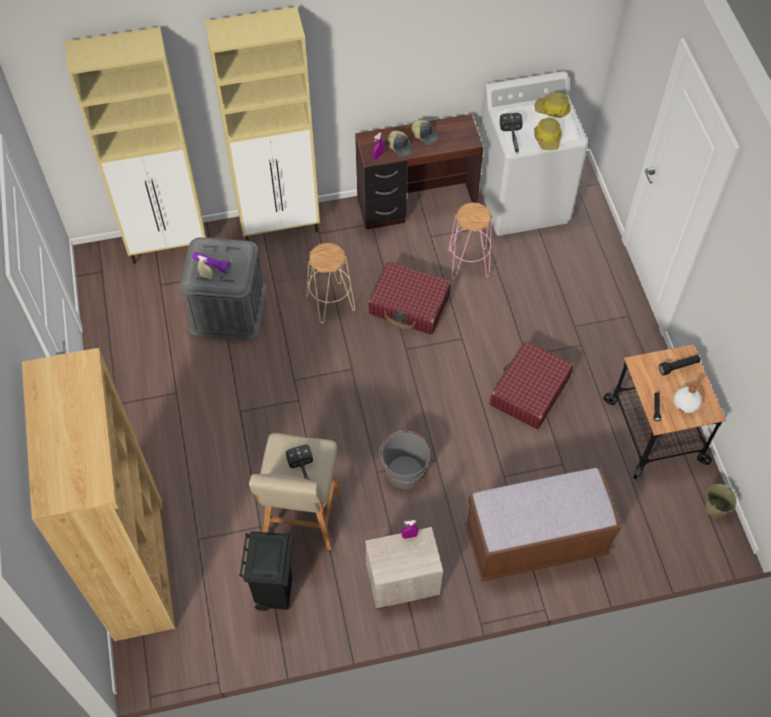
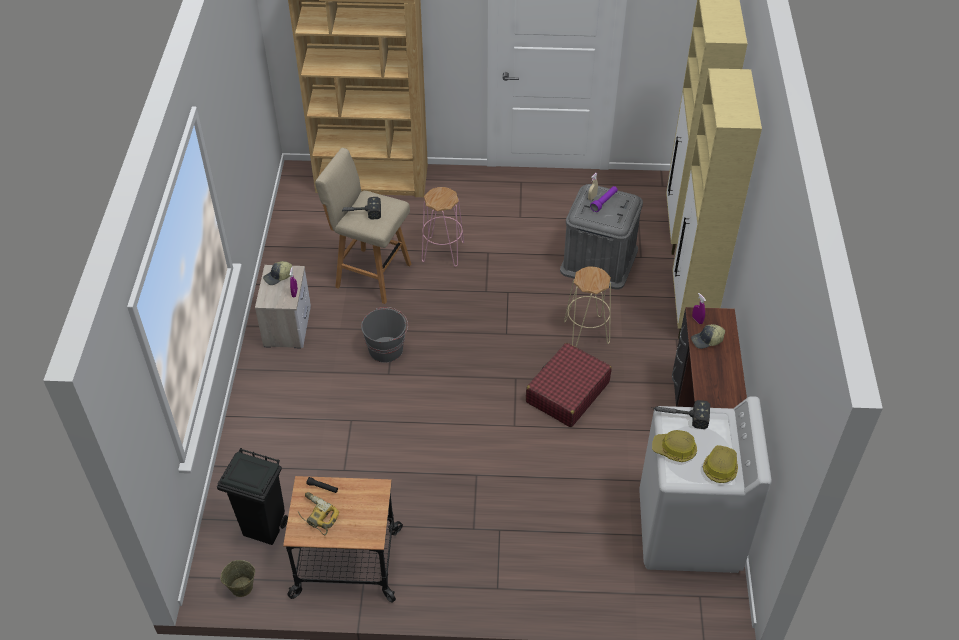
camera: 105 degrees right, 10 degrees down
(275, 592) = (316, 249): black trash can -> black trash can (265, 528)
(425, 135) = (721, 365): cap -> cap (278, 277)
(468, 263) = (608, 455): pink stool -> pink stool (443, 251)
(529, 391) = (434, 465): red suitcase -> none
(535, 542) = (277, 426): brown bench -> none
(678, 367) = (361, 524): black flashlight -> none
(686, 403) = (316, 516): white bottle -> power drill

